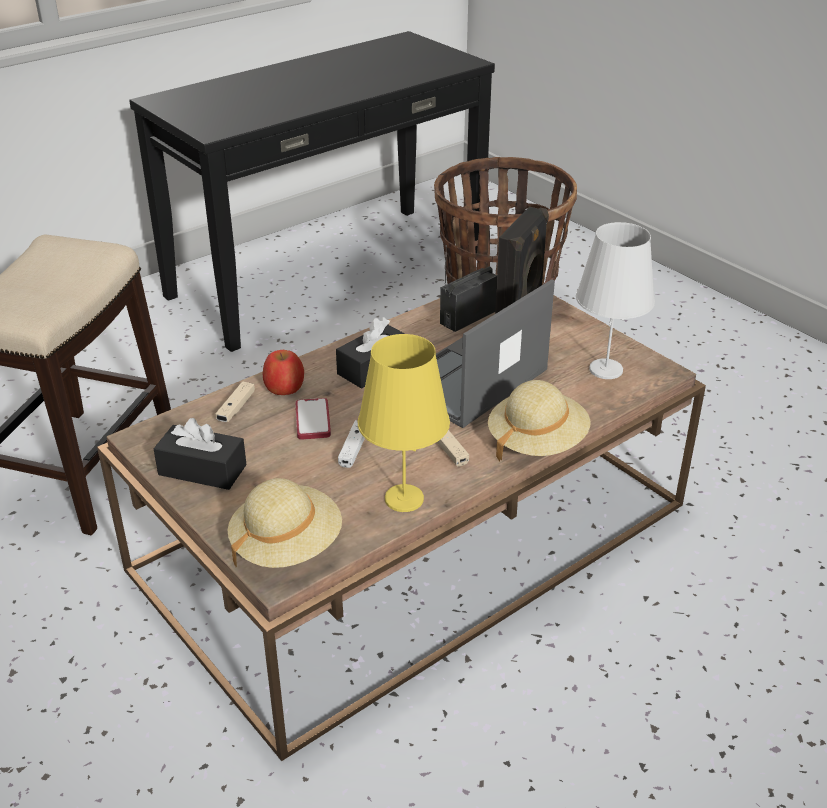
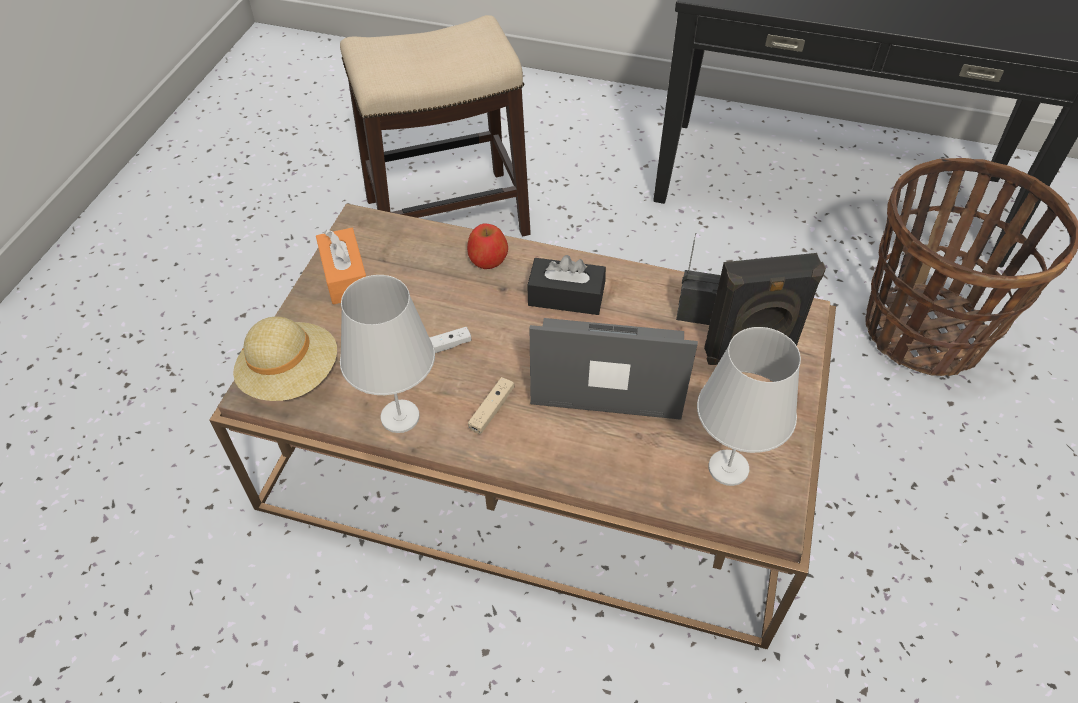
camera: 55 degrees right, 15 degrees up
(202, 470) = (345, 276): black tissue box -> orange tissue box
(236, 408) = (435, 248): beige game controller -> none
(312, 420) = (457, 301): phone -> none
(404, 498) = (400, 417): yellow table lamp -> white table lamp
(536, 442) = (556, 470): beige hat -> none

